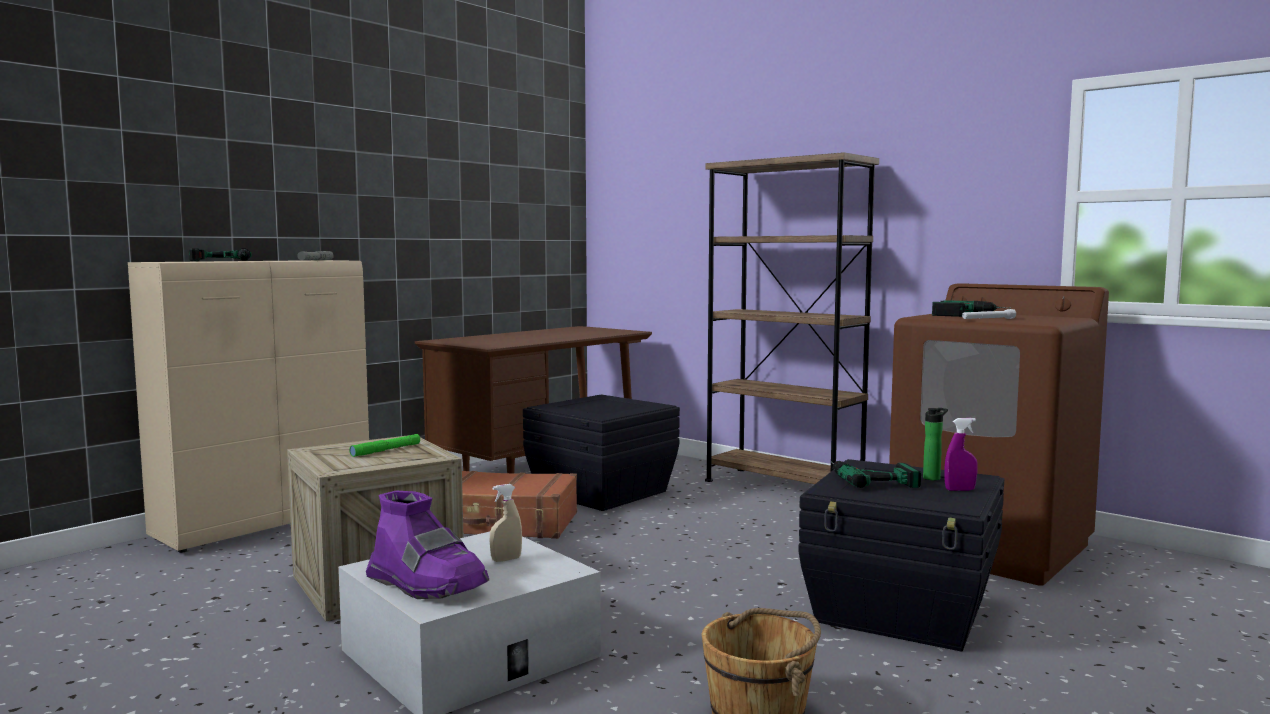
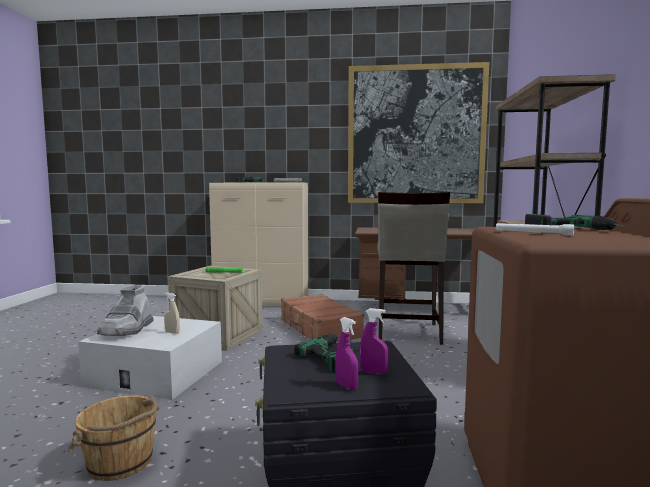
camera: 55 degrees right, 0 degrees up
(427, 585) = (127, 330): purple boot -> grey boot
(486, 179) = (415, 135): none -> picture
(600, 492) = (407, 332): black storage box -> beige stool
(933, 478) = (373, 372): bottle -> purple spray bottle

